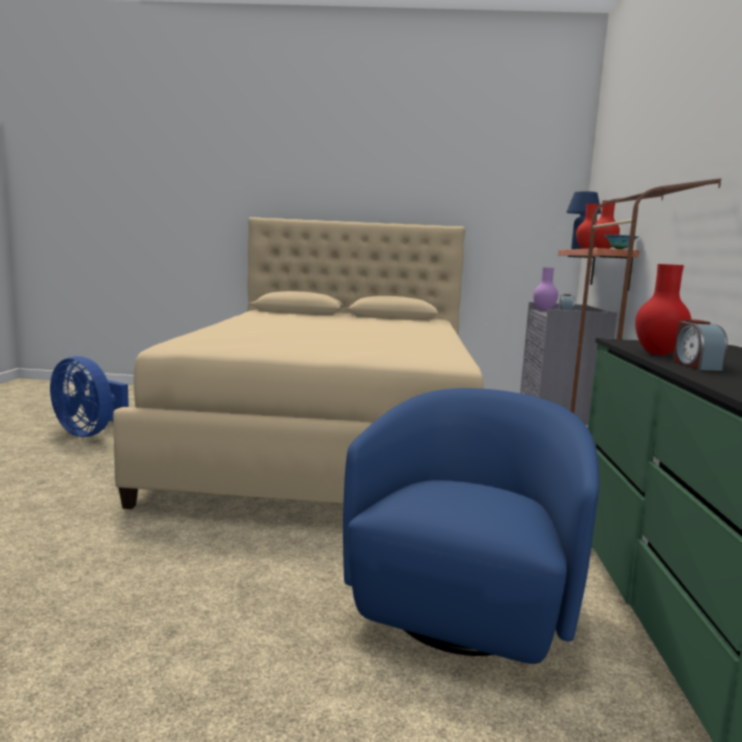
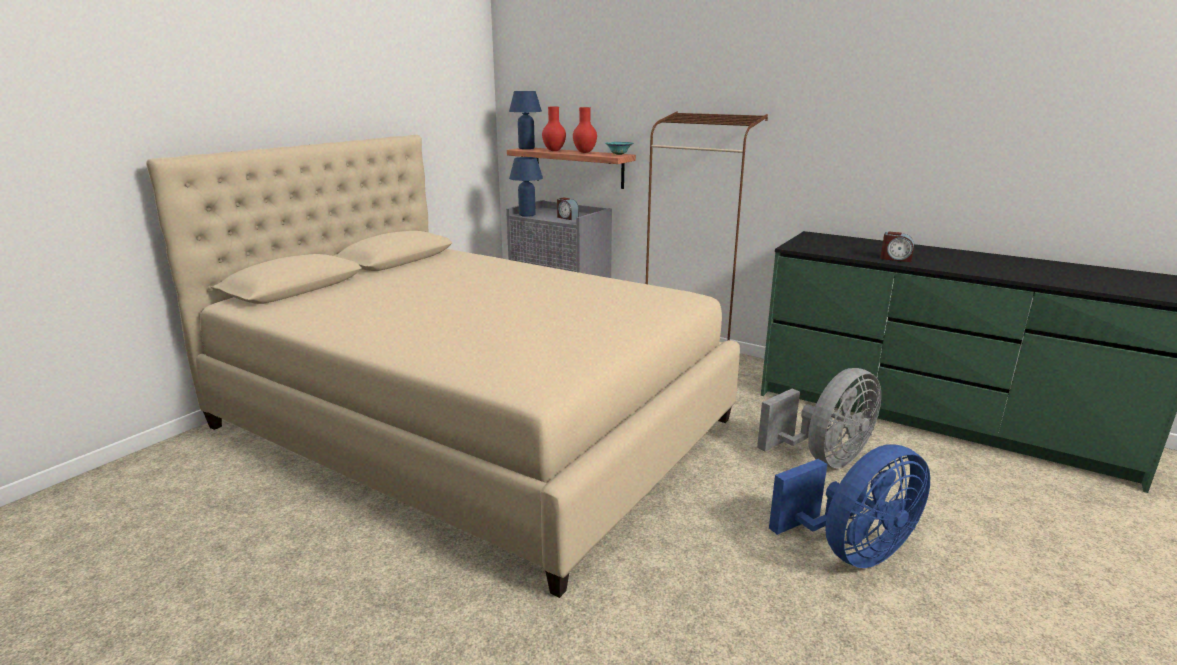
camera: 60 degrees left, 10 degrees up
(90, 433) = (212, 602): blue fan -> blue fan (852, 551)
(465, 602) = (824, 458): blue armchair -> grey fan
(543, 310) = (527, 215): purple vase -> blue table lamp
(657, 354) = (851, 254): red vase -> none

